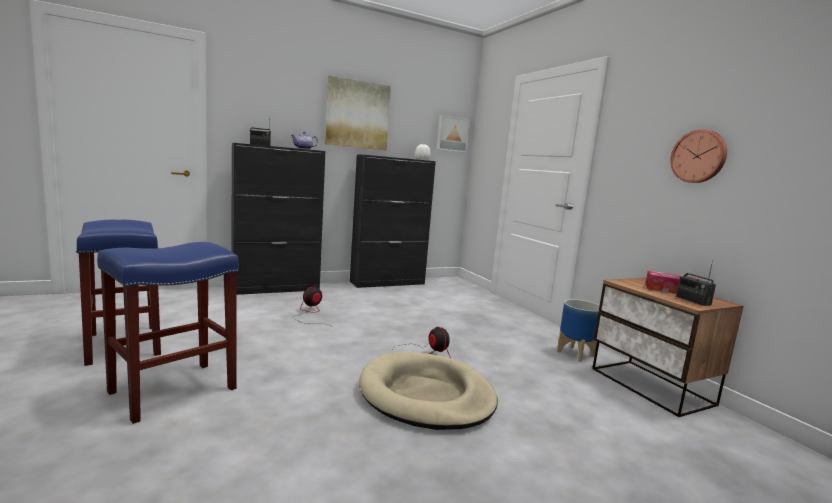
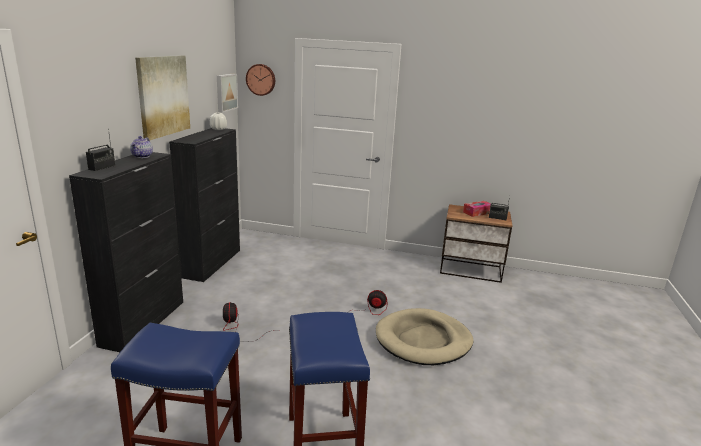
camera: 50 degrees left, 10 degrees up
(576, 354) = (419, 266): planter -> none
(699, 156) = (478, 127): wall clock -> wall clock (261, 79)

